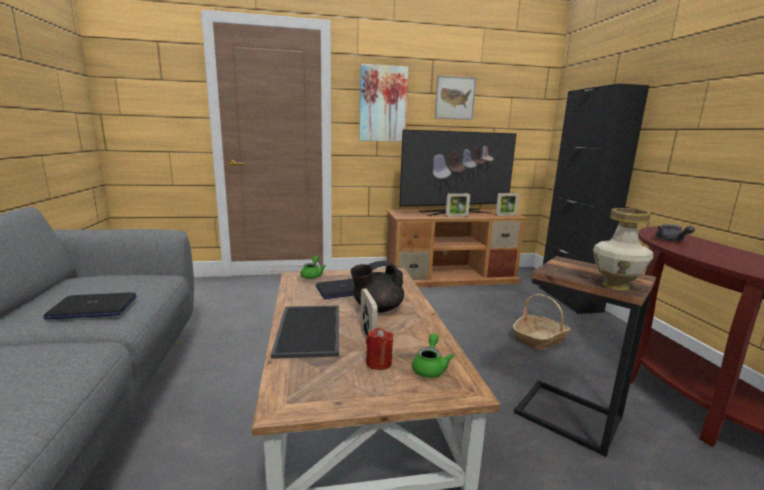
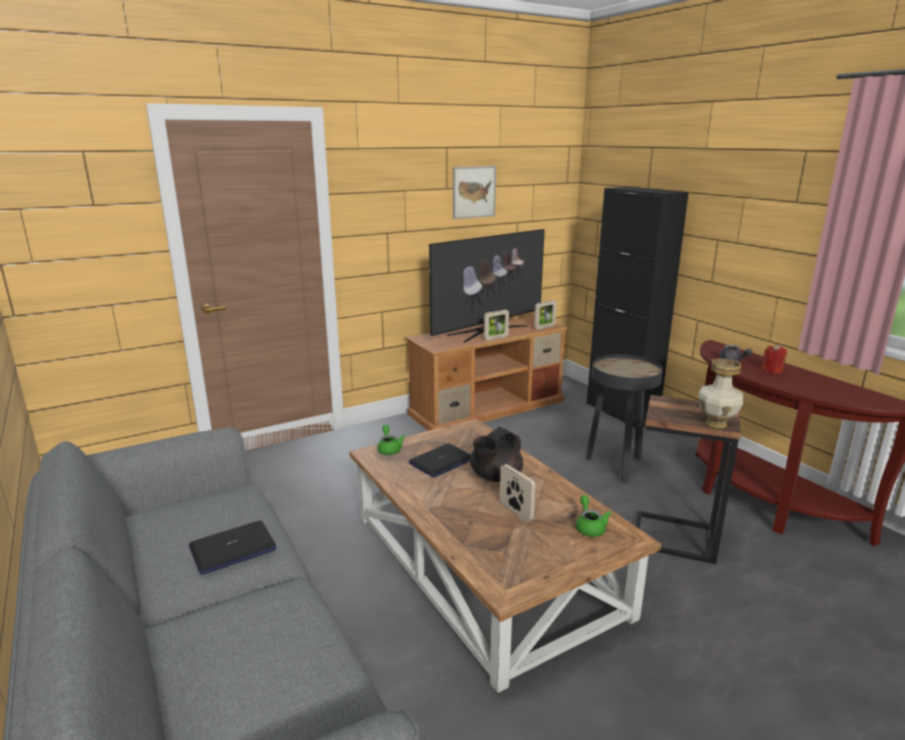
camera: 20 degrees left, 5 degrees up
(307, 329) = (452, 516): tray -> none
(378, 363) = (546, 533): red candle -> red candle (772, 370)
(383, 104) = (393, 208): picture -> none
(540, 339) = (616, 466): basket -> black side table

